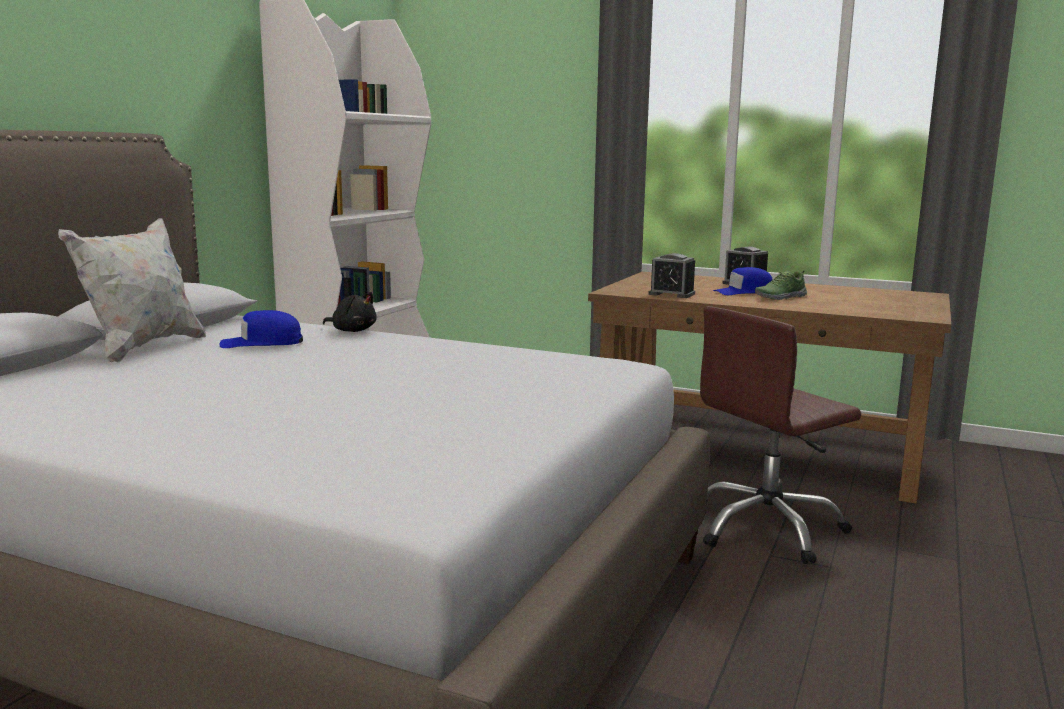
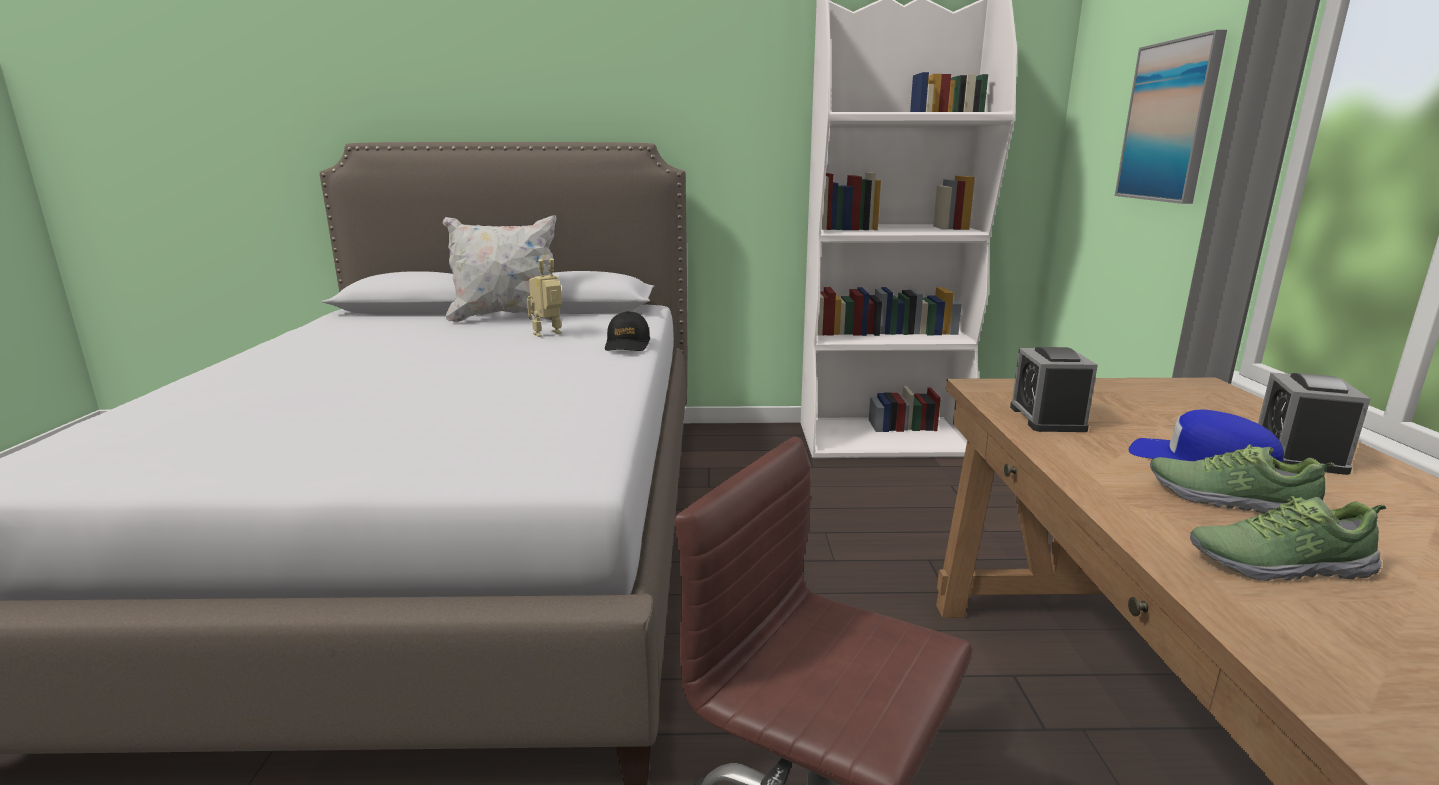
camera: 65 degrees right, 5 degrees up
(261, 343) = (549, 334): blue cap -> toy robot
(352, 331) = (627, 344): black plush toy -> black cap
(526, 128) = (1169, 122): none -> picture
(832, 304) = (1276, 563): none -> shoe

